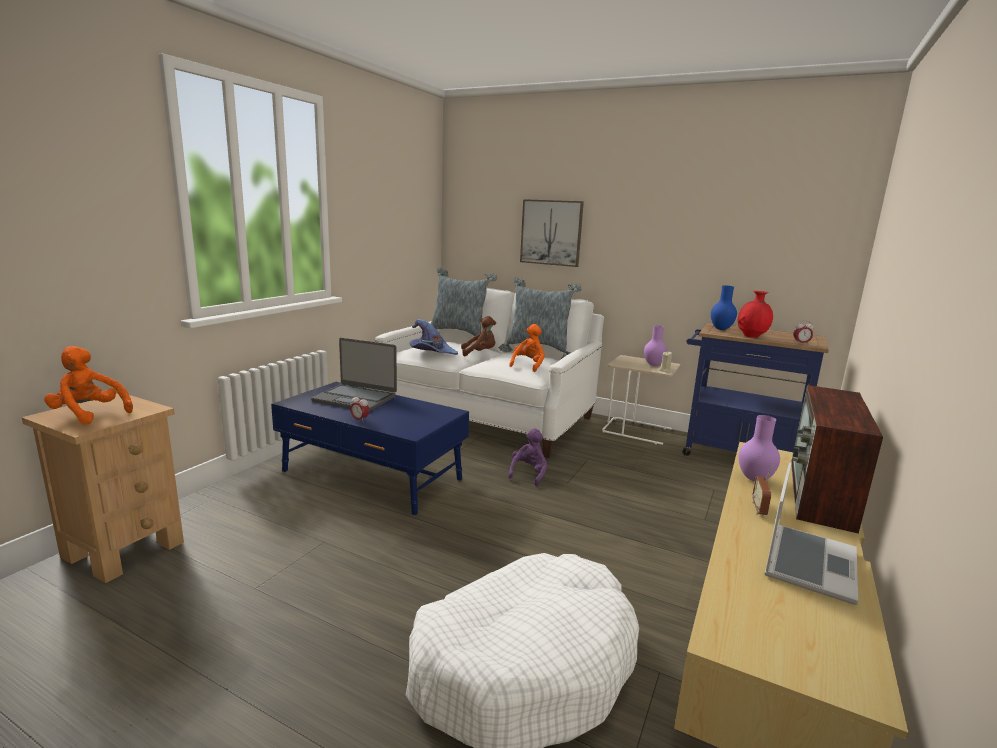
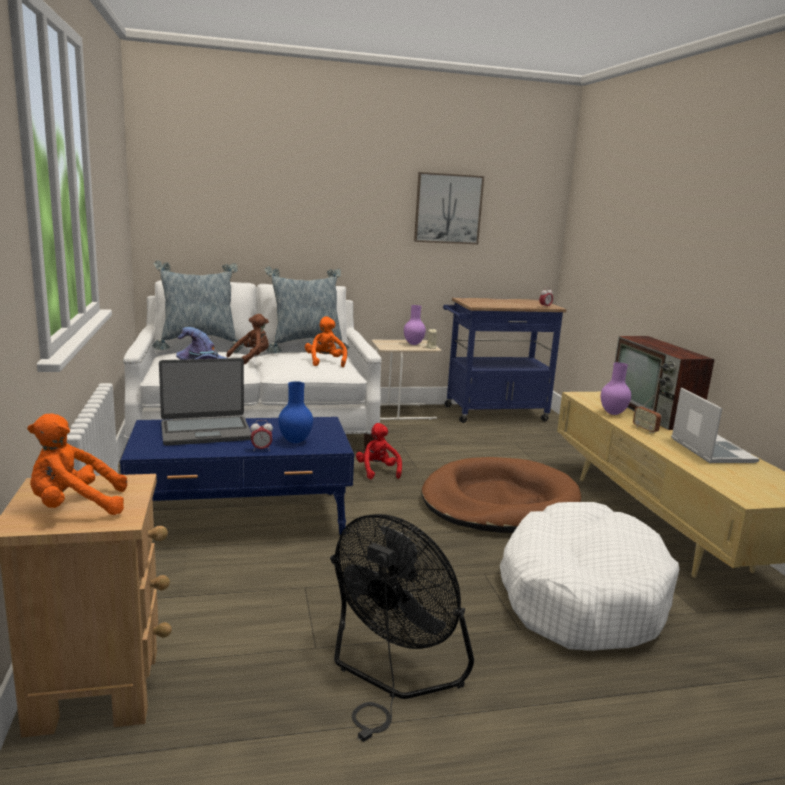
camera: 40 degrees left, 0 degrees up
(259, 633) = (385, 673): none -> black fan
(528, 474) = (377, 471): purple plush toy -> red plush toy
(551, 232) = (285, 213): picture -> picture (448, 208)
(596, 539) = (499, 502): none -> brown dog bed
(720, 329) = (475, 302): blue vase -> blue vase (294, 441)
(751, 336) = (507, 305): red vase -> none

